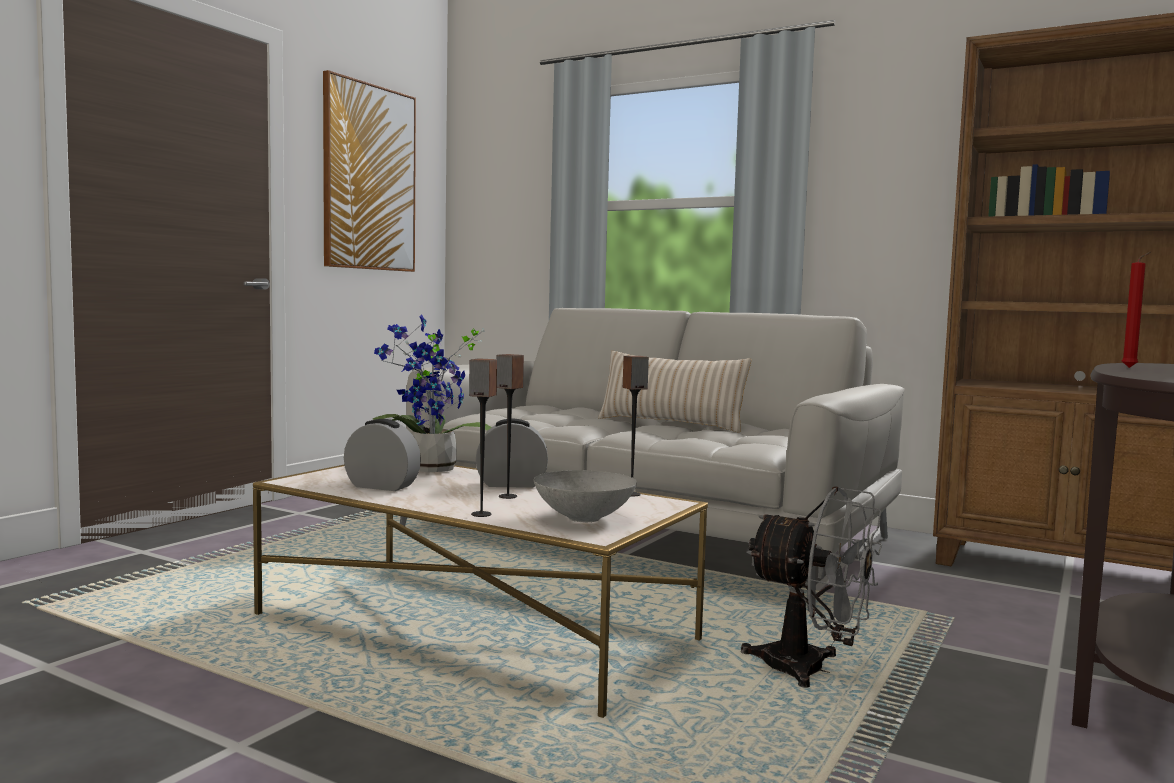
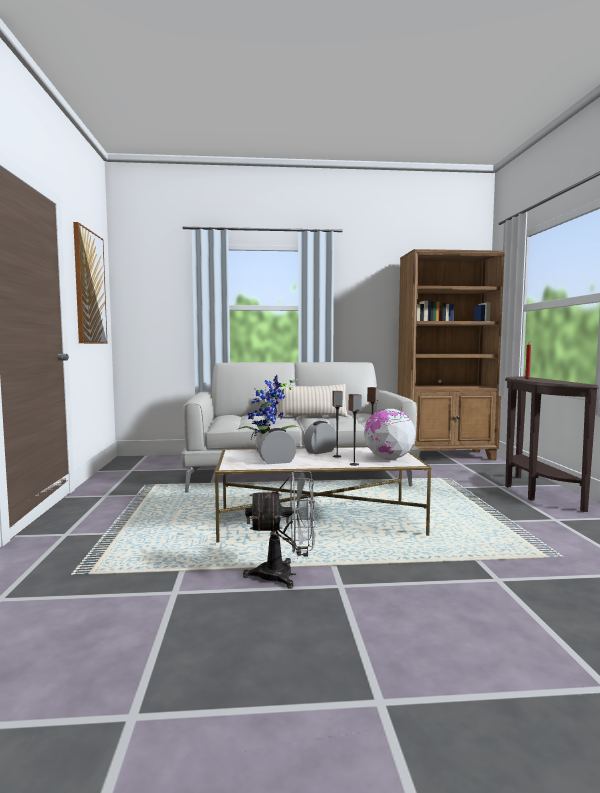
camera: 35 degrees left, 0 degrees up
(583, 518) = (388, 458): grey bowl -> globe
(811, 670) = (448, 504): grey fan -> grey fan (285, 575)

